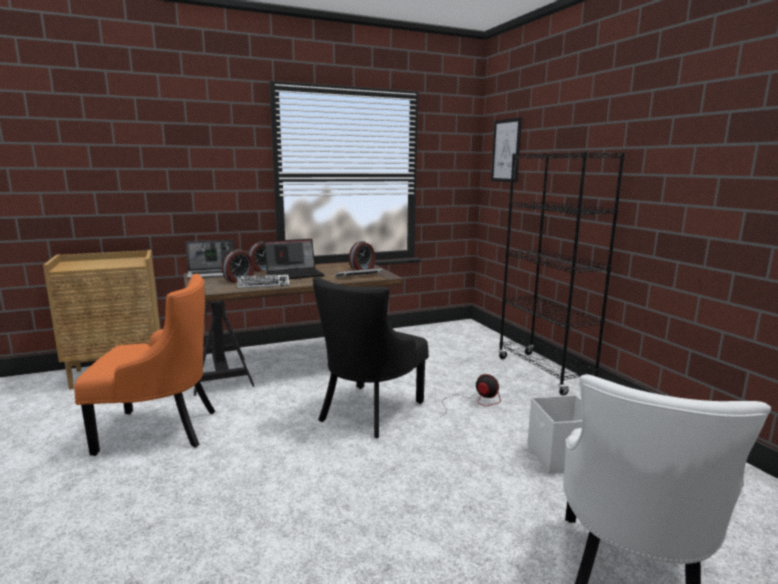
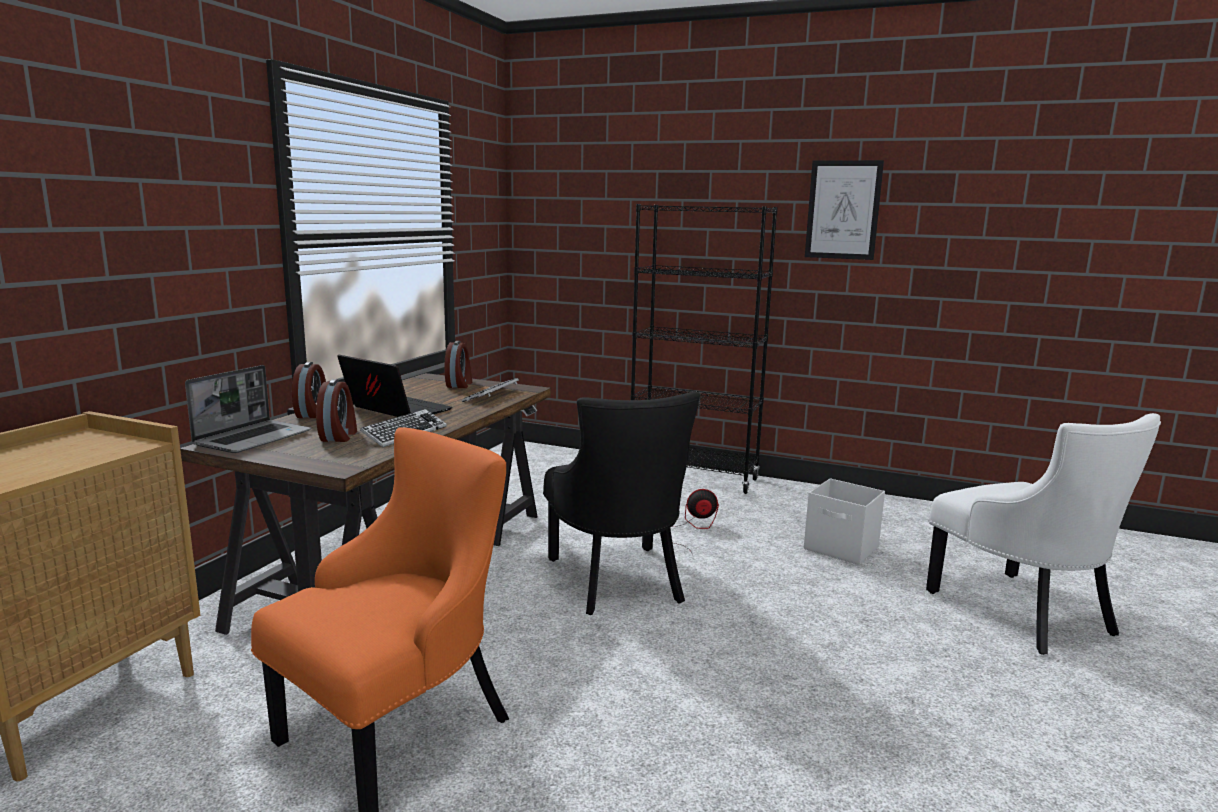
camera: 45 degrees left, 0 degrees up
(295, 274) = (395, 410): laptop -> laptop turned 75 degrees counterclockwise
(506, 150) = (566, 197): picture -> picture (843, 210)

